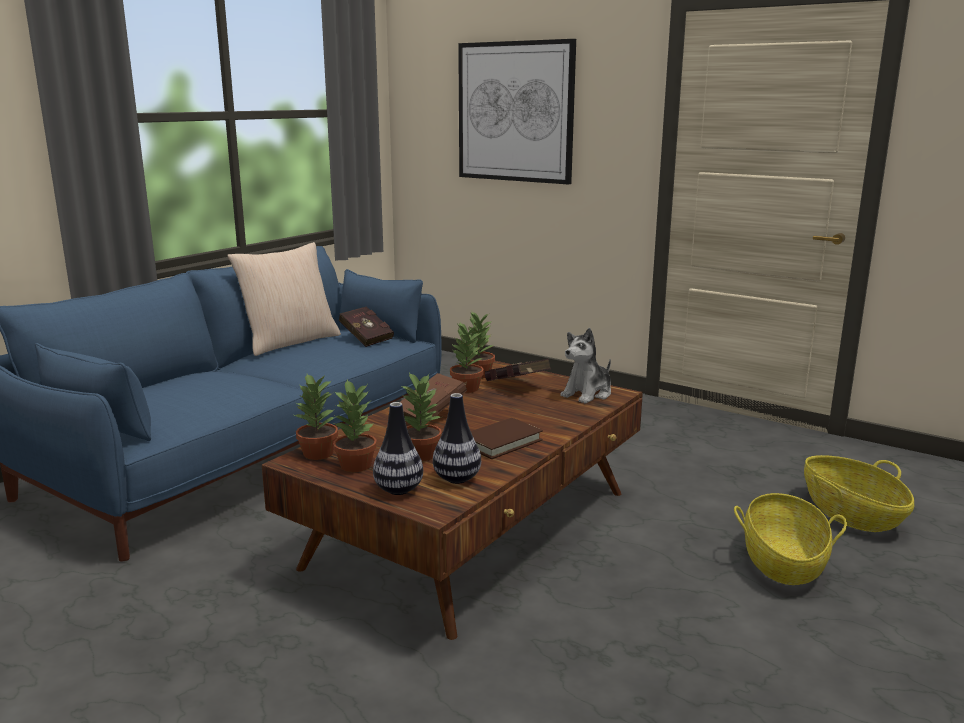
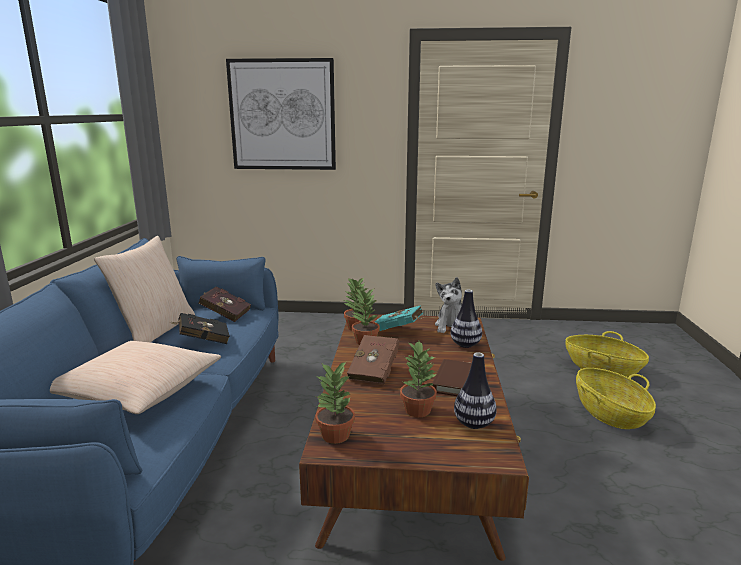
camera: 30 degrees left, 0 degrees up
(214, 384) = (138, 391): none -> beige pillow
(314, 357) = (202, 341): none -> black book
(356, 465) = (383, 436): potted plant -> none
(398, 490) = (448, 449): vase -> vase (465, 345)
(518, 386) = (399, 331): red book -> turquoise book

